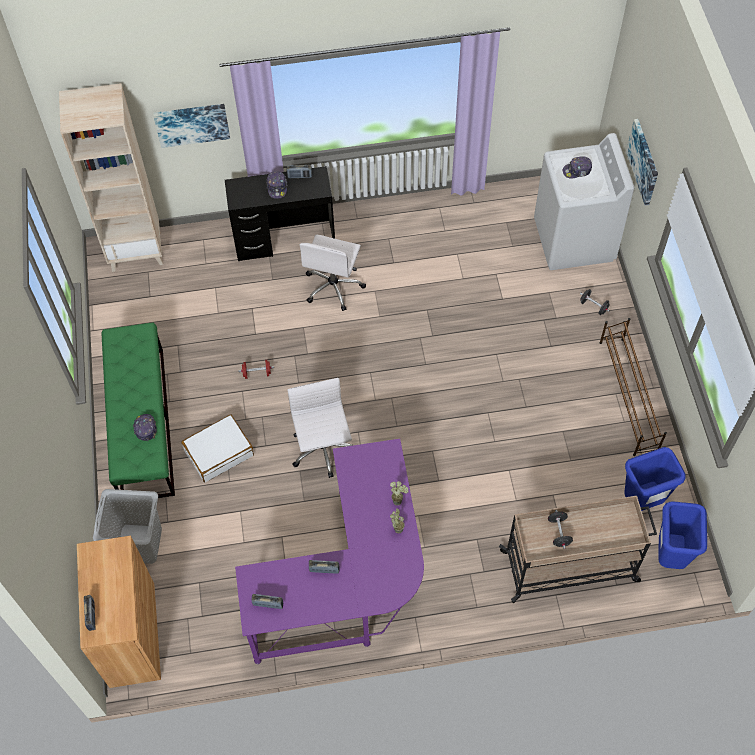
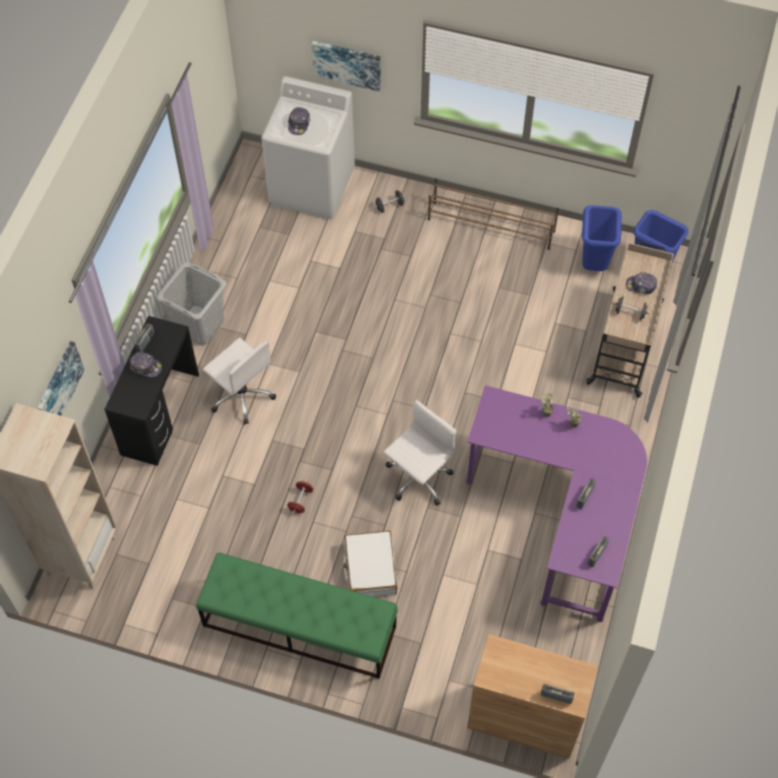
camera: 65 degrees left, 0 degrees up
(138, 543) = (431, 678): grey laundry basket -> grey laundry basket (198, 325)
(145, 428) = (339, 604): cap -> cap (641, 286)
(323, 451) = (417, 478): white office chair -> white office chair turned 120 degrees clockwise

